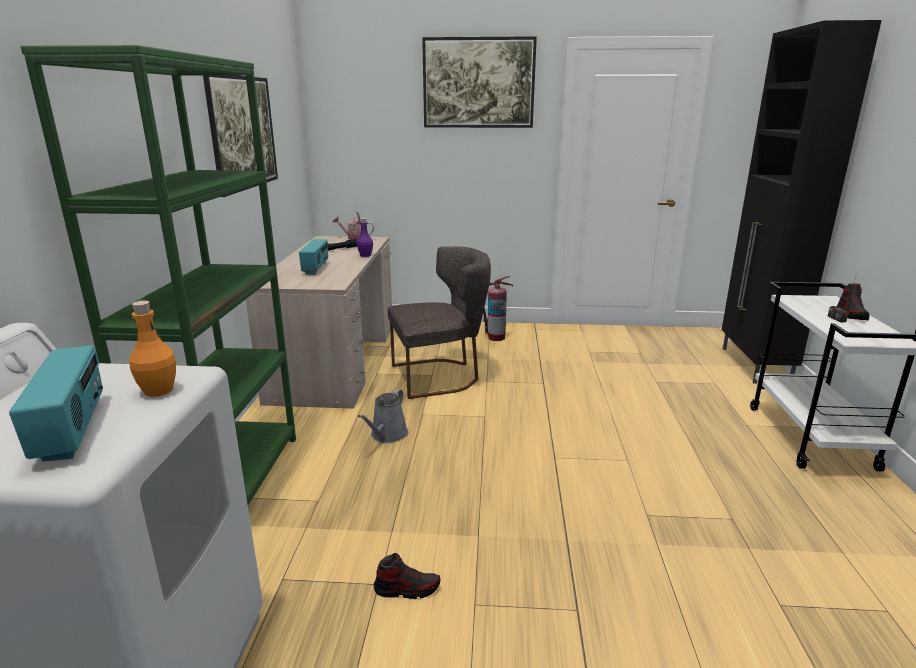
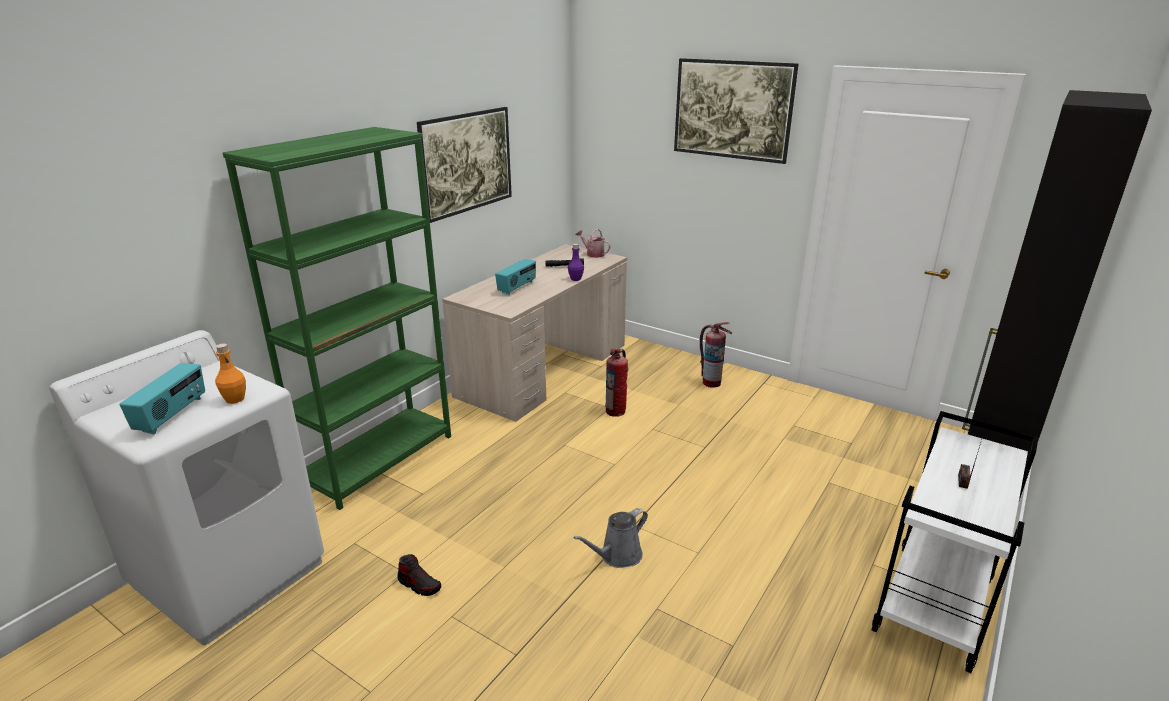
camera: 30 degrees right, 5 degrees up
(387, 435) = (518, 456): grey watering can -> grey watering can (617, 556)
(440, 376) = (616, 411): grey chair -> fire extinguisher
(851, 314) = (994, 481): shoe -> none

